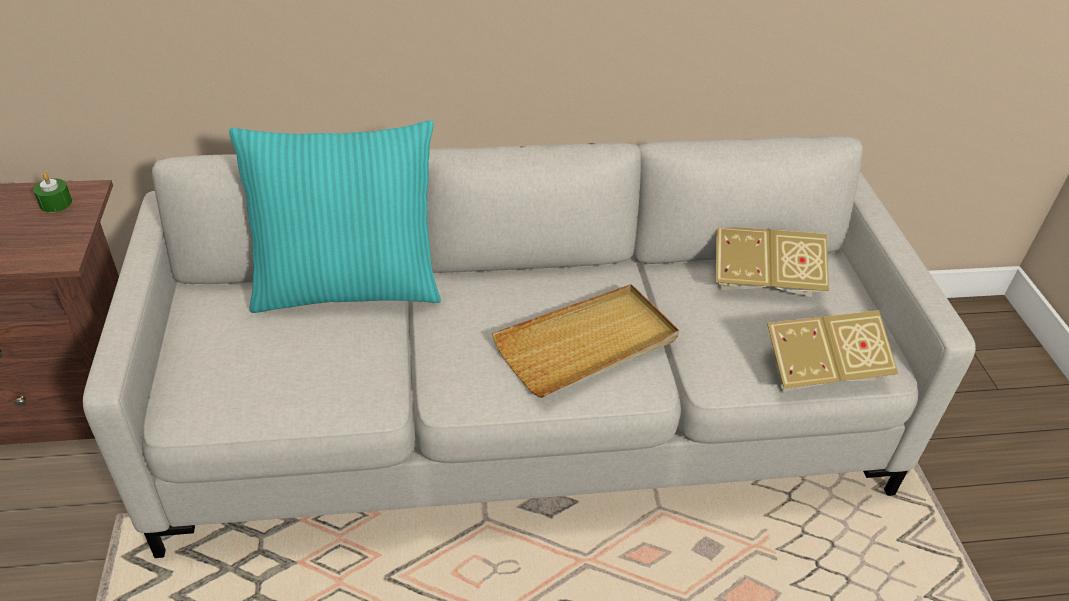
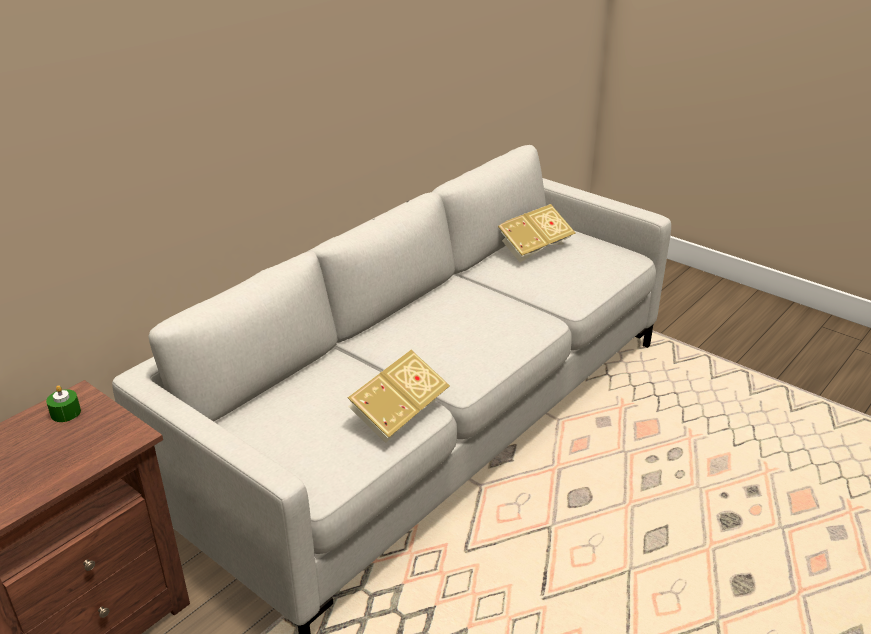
camera: 40 degrees left, 10 degrees down
(347, 286) = (316, 369): turquoise pillow -> none
(587, 344) = (495, 320): beige tray -> none
(820, 371) = (610, 273): book -> book (398, 414)

